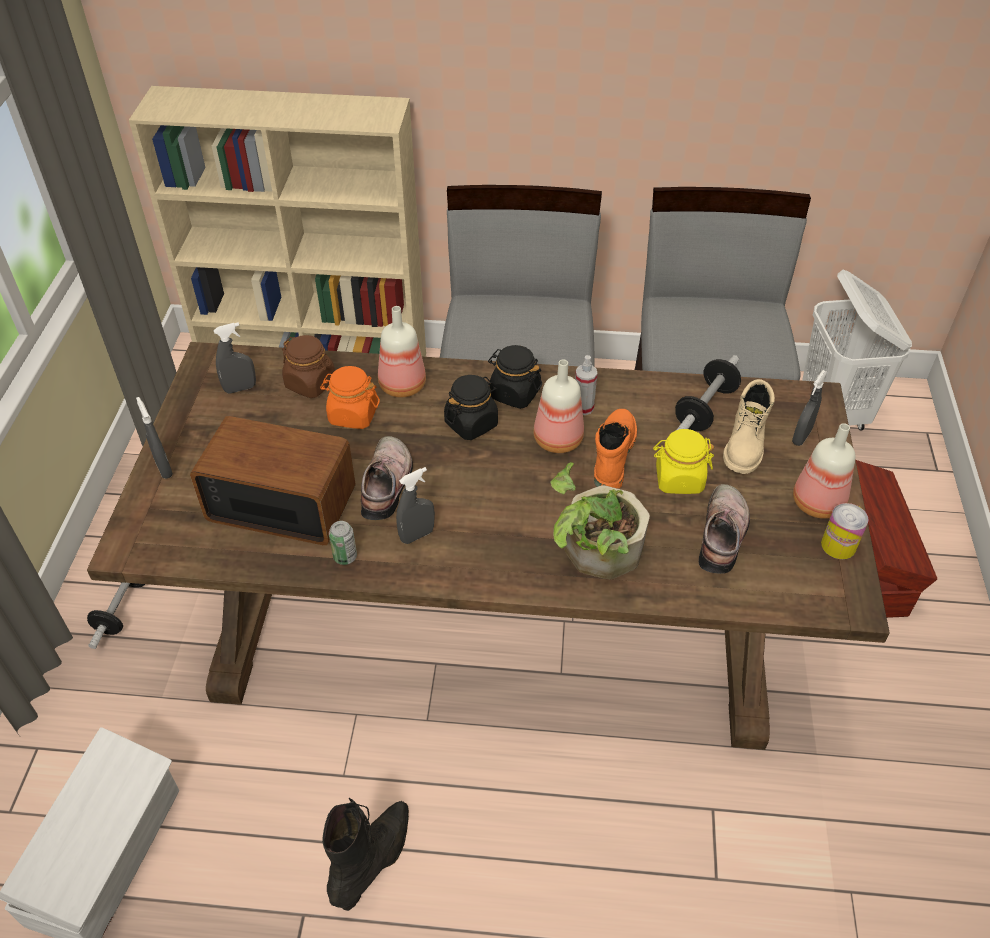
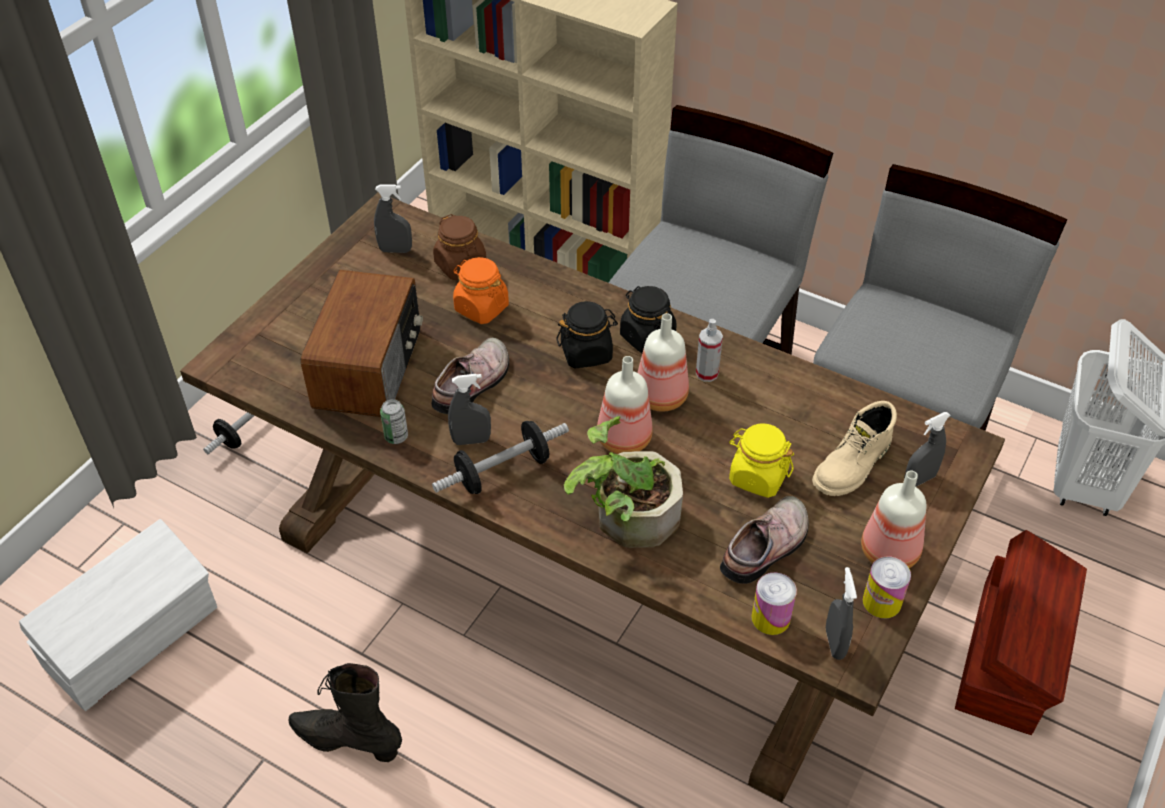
camera: 25 degrees right, 0 degrees up
(164, 468) = (289, 302): grey spray bottle -> grey spray bottle (834, 643)
(281, 502) = (370, 368): radio -> radio turned 60 degrees clockwise
(374, 861) = (347, 740): black boot -> black boot turned 120 degrees counterclockwise
(402, 386) = (542, 295): bottle -> bottle (622, 440)
(612, 454) = (705, 429): orange boot -> none
(705, 409) = (834, 416): dumbbell -> dumbbell (502, 471)
(764, 593) = (770, 618): none -> can

